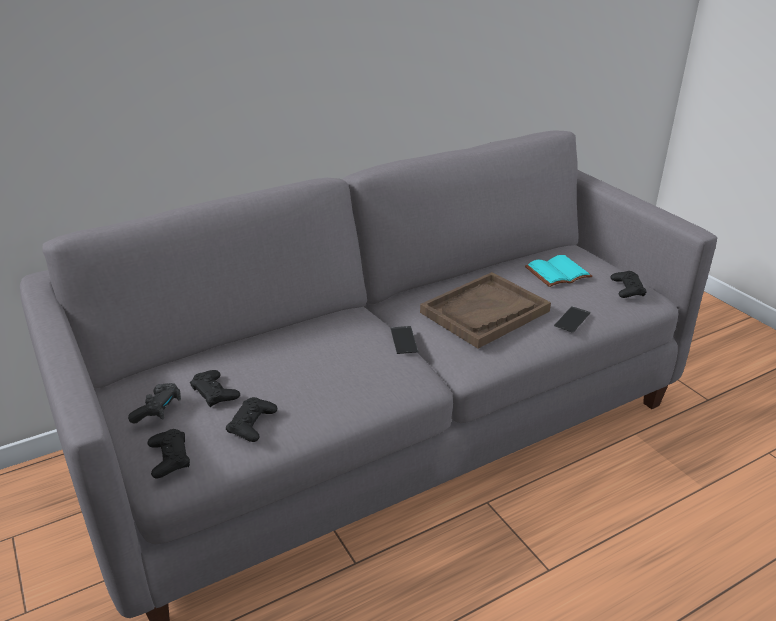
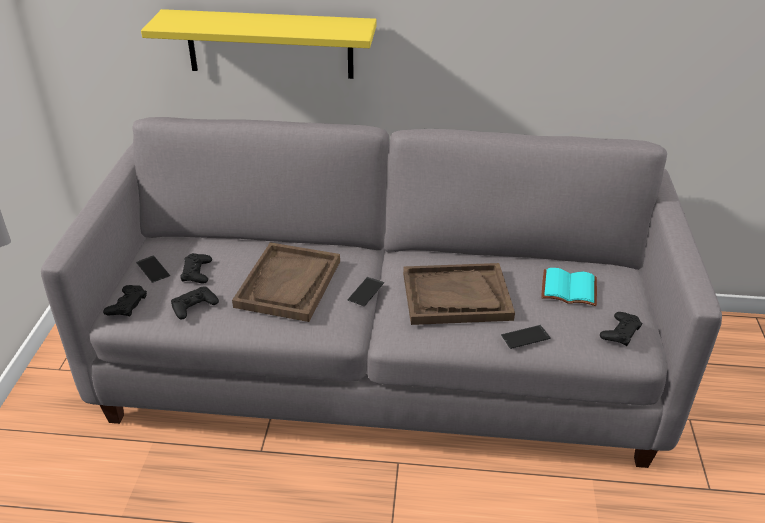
camera: 35 degrees right, 5 degrees up
(158, 410) = (153, 269): black game controller -> phone
(179, 116) = (270, 44): none -> yellow shelf
(326, 363) = (288, 284): none -> brown tray

